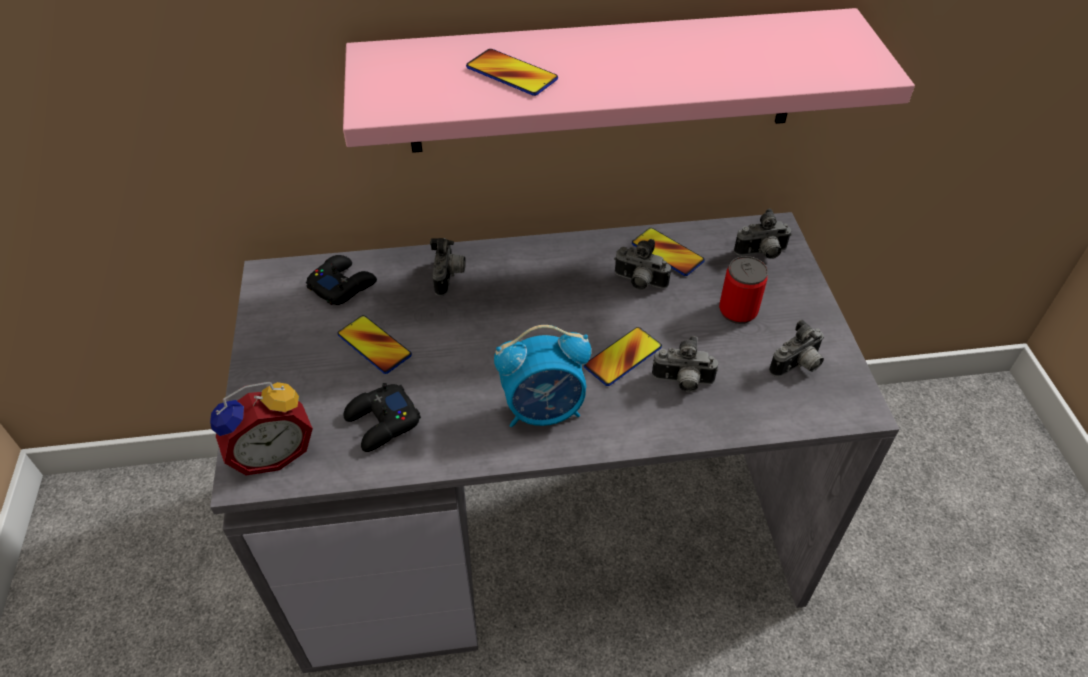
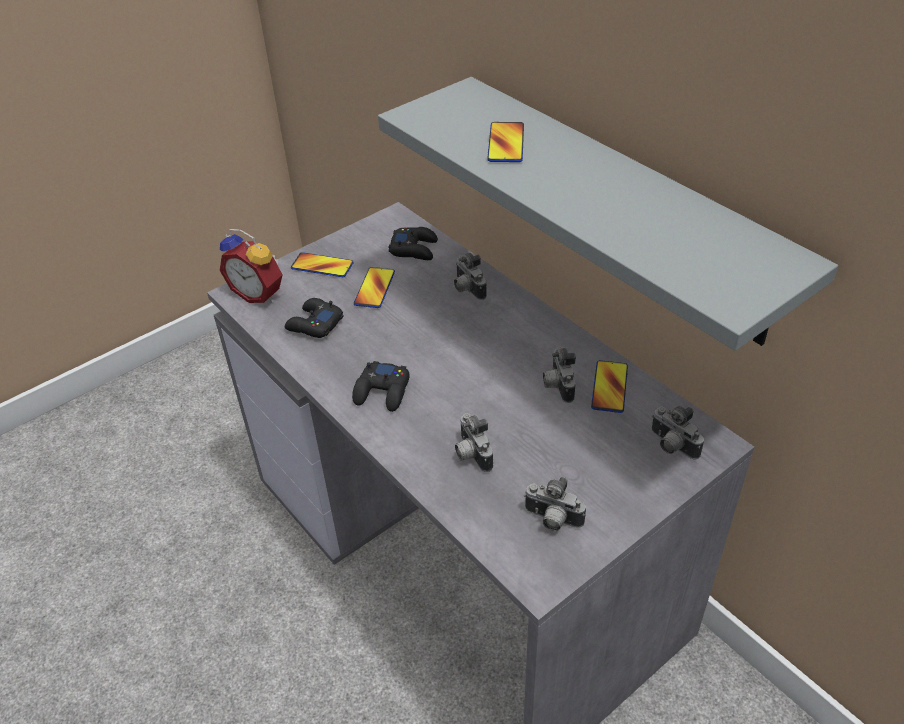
camera: 60 degrees right, 5 degrees down
(449, 277) = (467, 289): camera -> camera turned 90 degrees clockwise
(544, 410) = (382, 392): alarm clock -> black game controller
(604, 82) = (620, 207): pink shelf -> grey shelf
(623, 357) = (468, 410): phone -> phone (322, 266)
(738, 311) = (582, 457): can -> none

